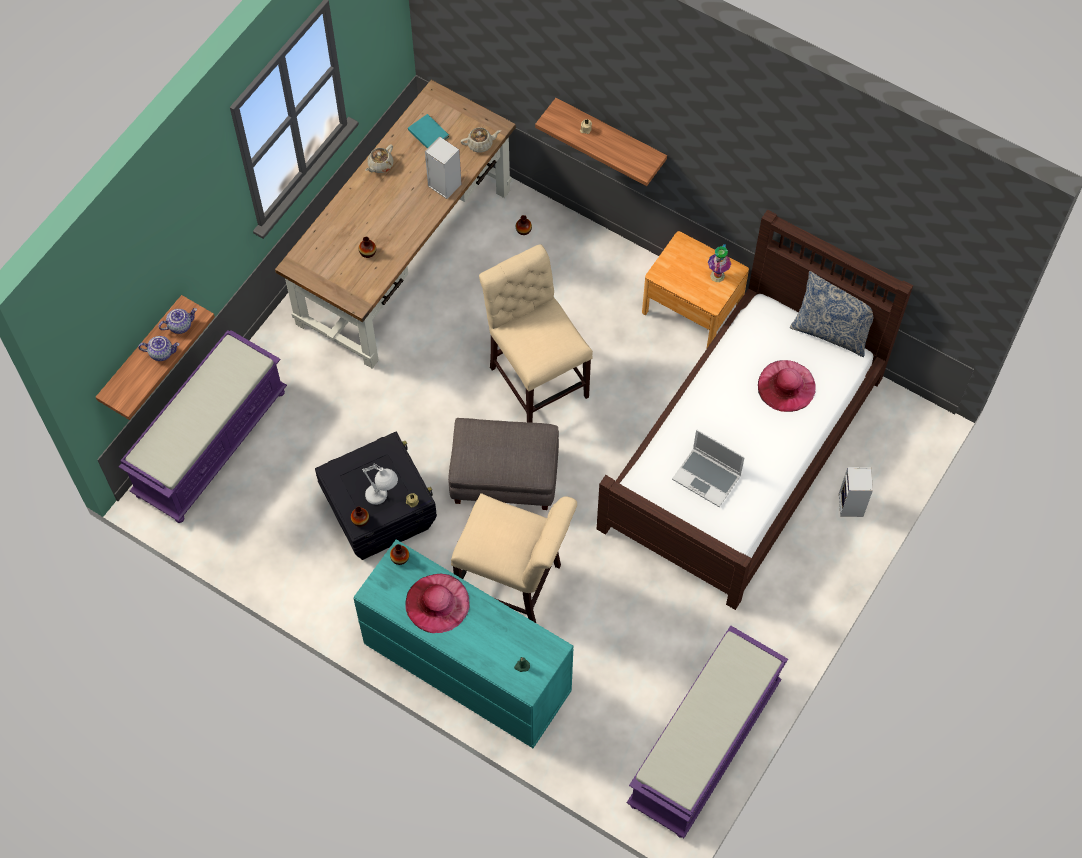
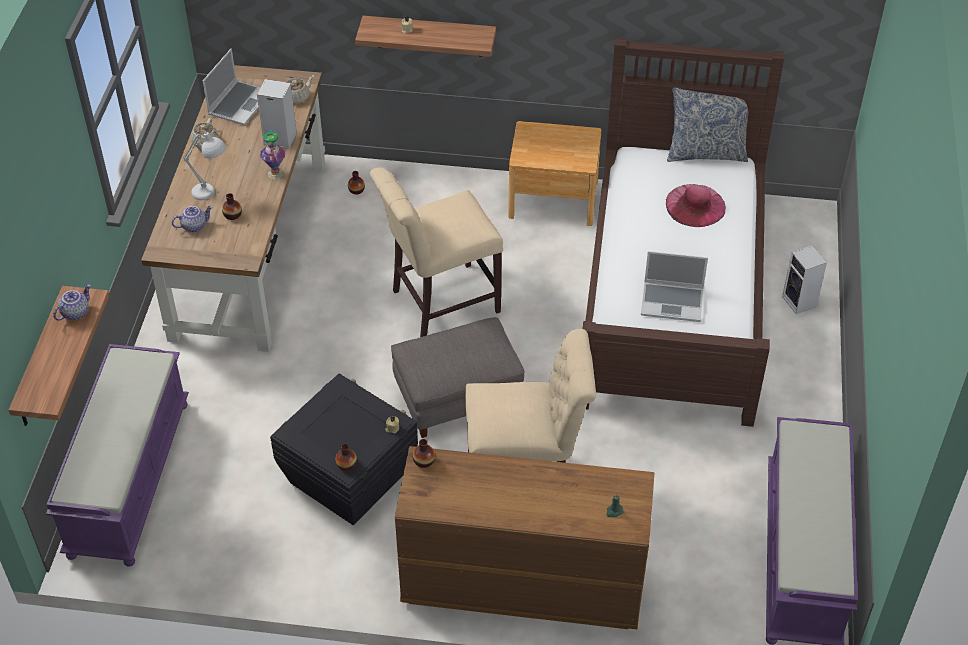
camera: 25 degrees left, 15 degrees down
(161, 352) = (66, 343): teapot -> teapot (194, 225)
(383, 500) = (360, 438): white table lamp -> white table lamp (212, 194)
(428, 132) = (239, 103): turquoise book -> laptop
(437, 603) = (489, 487): pink hat -> none
(466, 668) = (521, 583): turquoise dresser -> brown dresser
(536, 377) = (439, 302): beige chair -> beige chair turned 60 degrees counterclockwise
(717, 275) = (575, 142): vase -> vase (275, 173)

